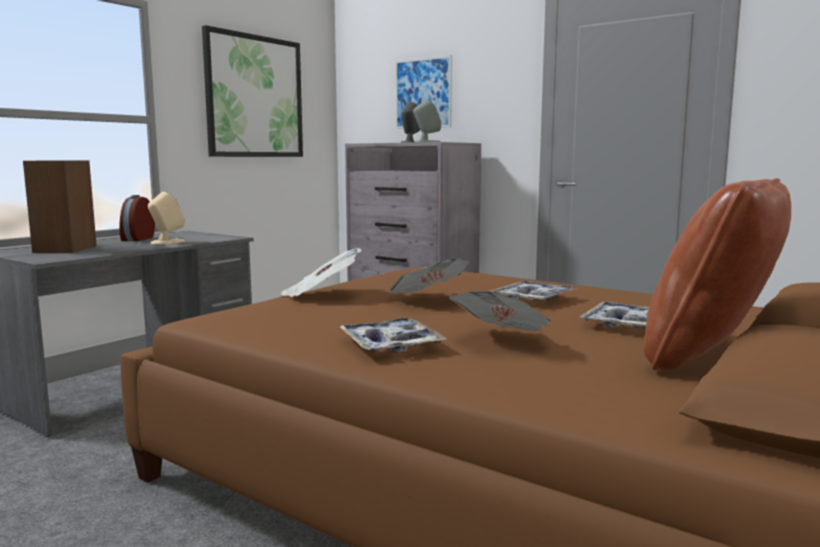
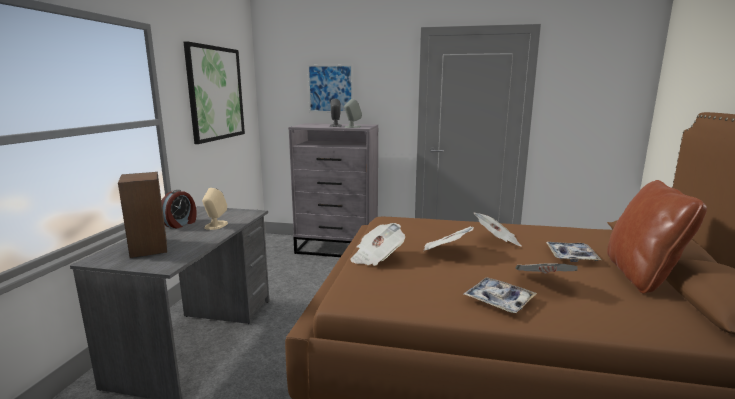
camera: 25 degrees left, 5 degrees up
(137, 239) = (181, 224): alarm clock -> alarm clock turned 135 degrees counterclockwise
(533, 299) = (497, 241): tray -> newspaper

